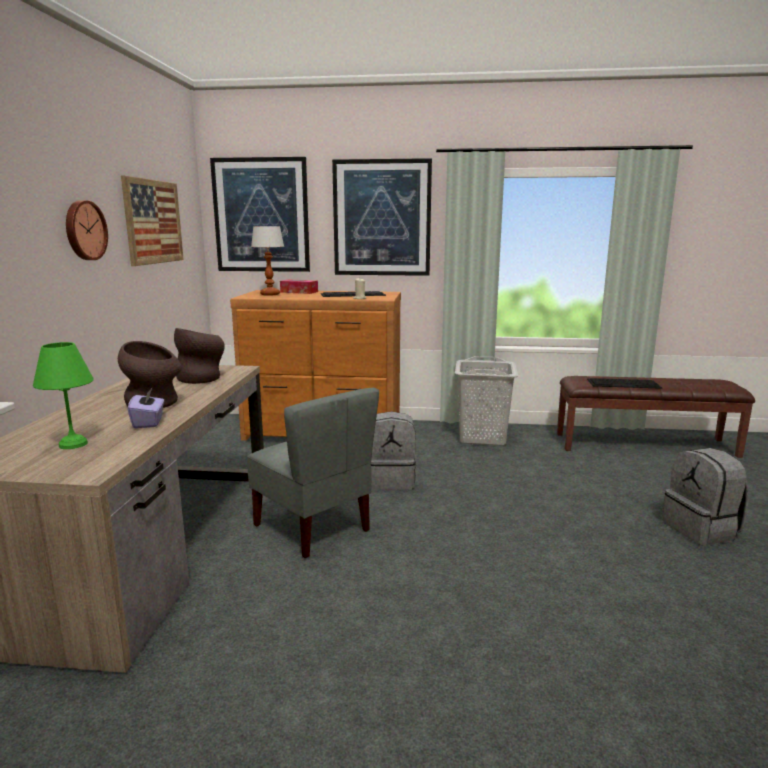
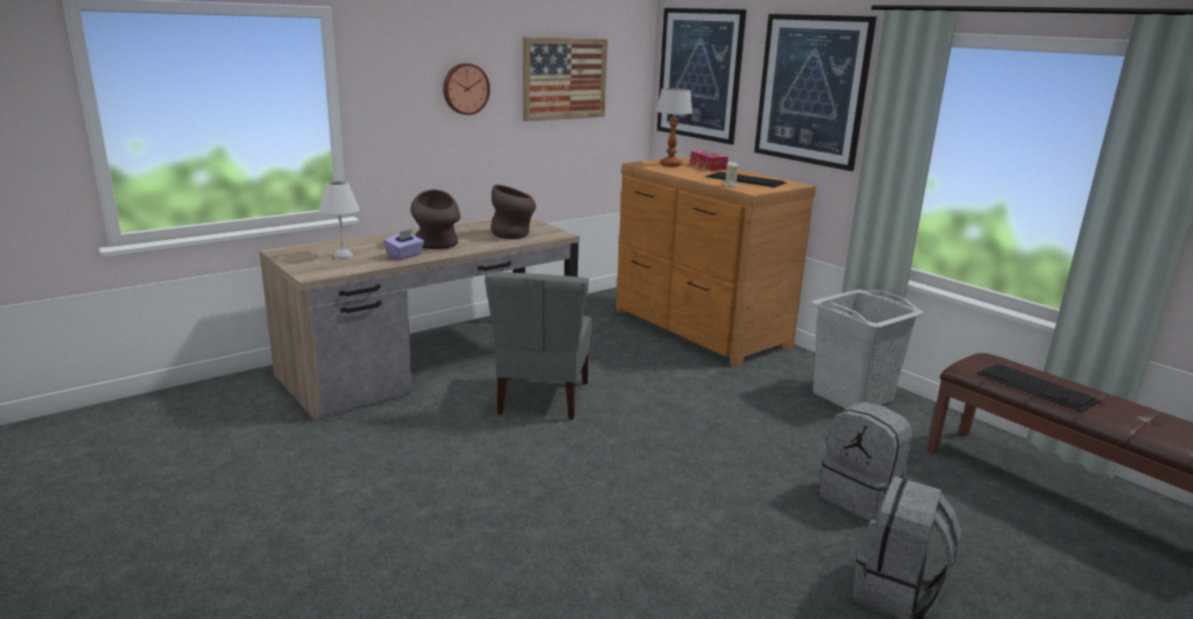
camera: 45 degrees right, 5 degrees up
(72, 444) = (342, 256): green table lamp -> white table lamp
(391, 480) = (670, 393): grey backpack -> grey backpack (861, 498)

